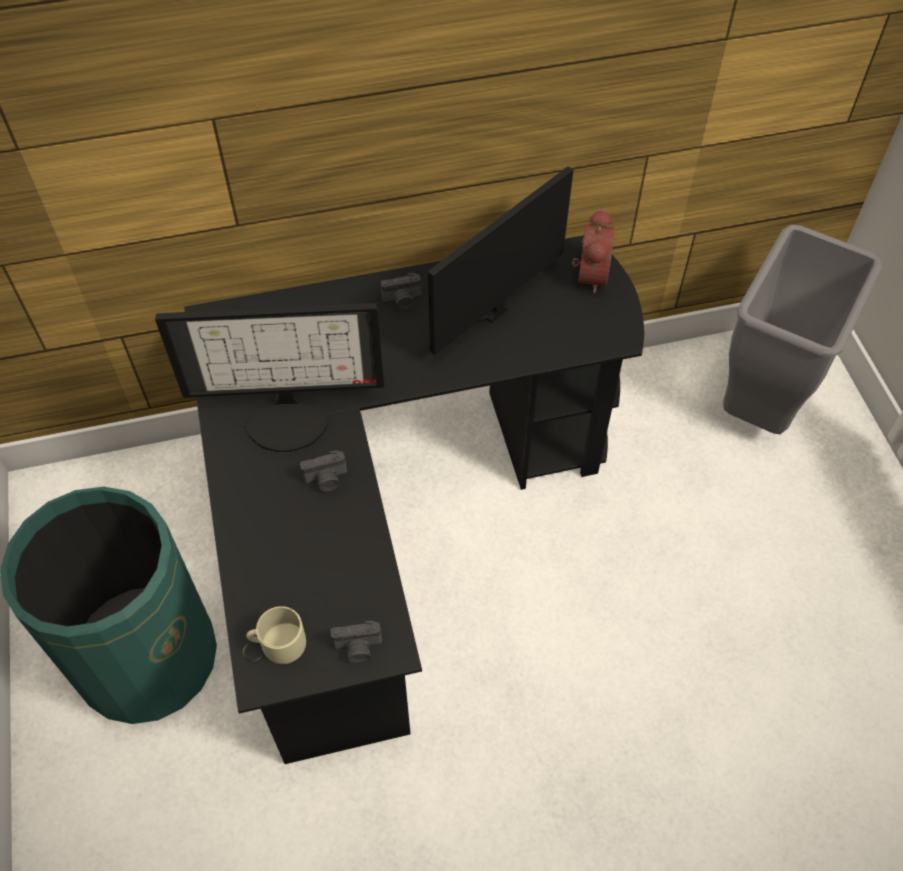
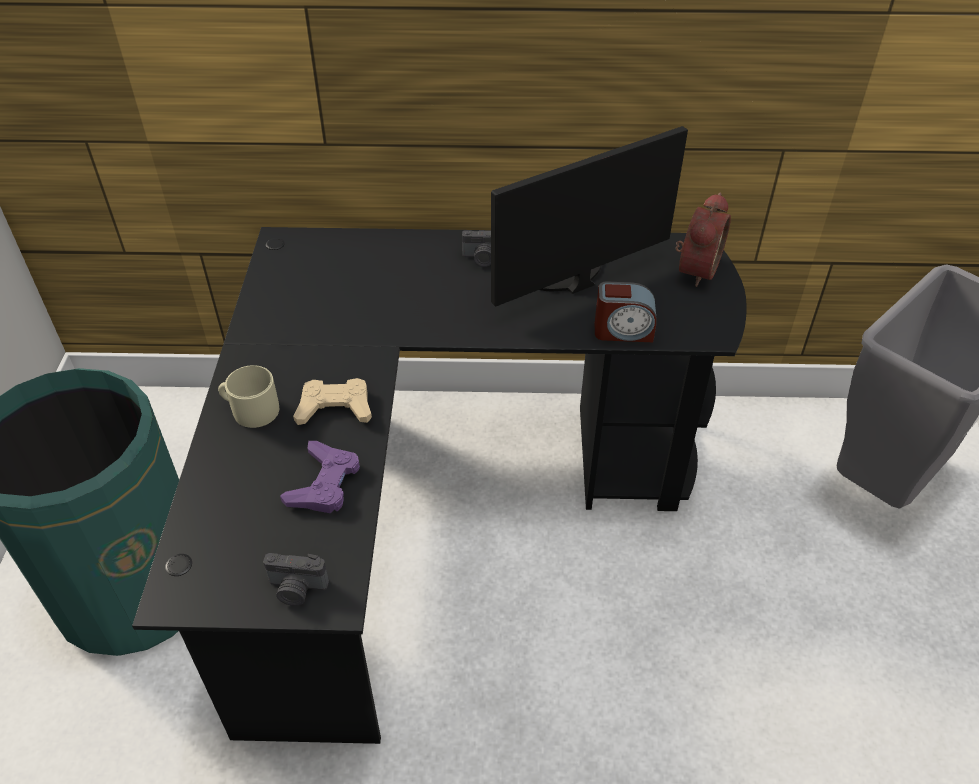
camera: 15 degrees right, 10 degrees down
(278, 643) = (209, 562): beige mug -> beige mug (250, 409)
(288, 419) = (319, 343): monitor -> none
(326, 480) = (335, 408): camera -> beige game controller
(344, 552) = (324, 483): none -> purple game controller
(545, 351) = (623, 331): none -> alarm clock

